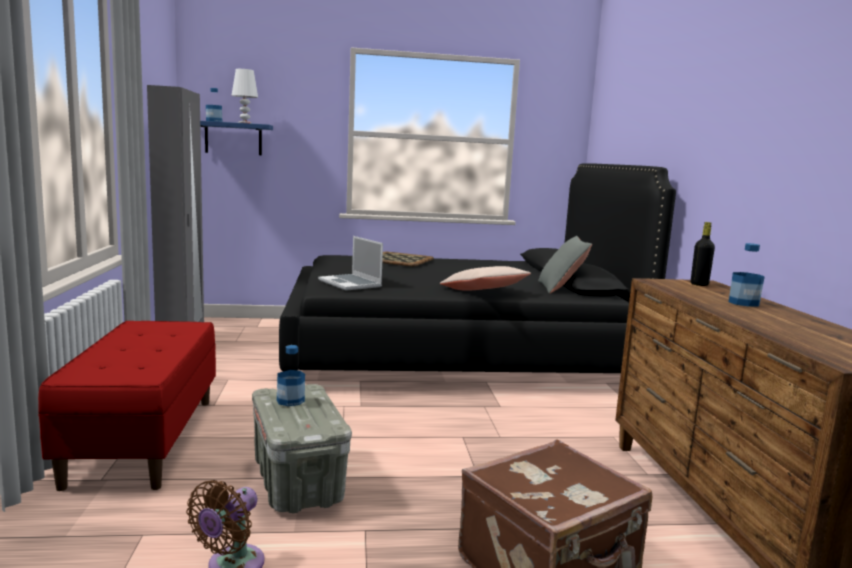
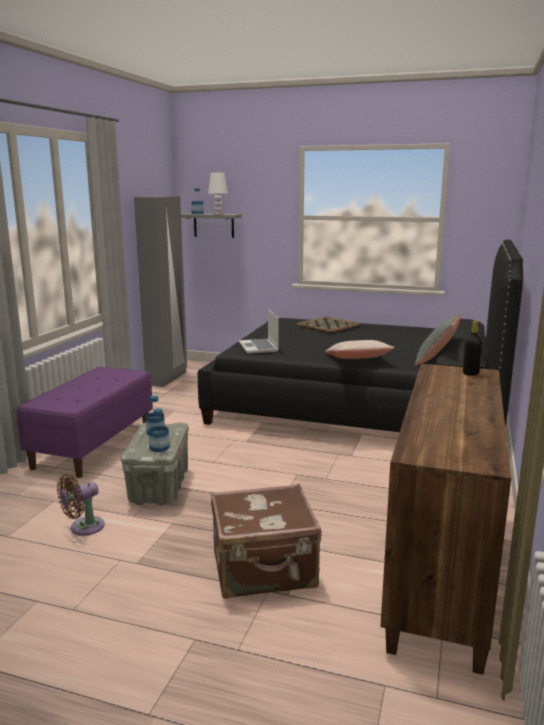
camera: 25 degrees right, 5 degrees up
(143, 439) = (93, 446): red bench -> purple bench
(233, 138) = (213, 225): blue shelf -> grey shelf
(743, 303) = (464, 395): bottle -> bottle (159, 448)

